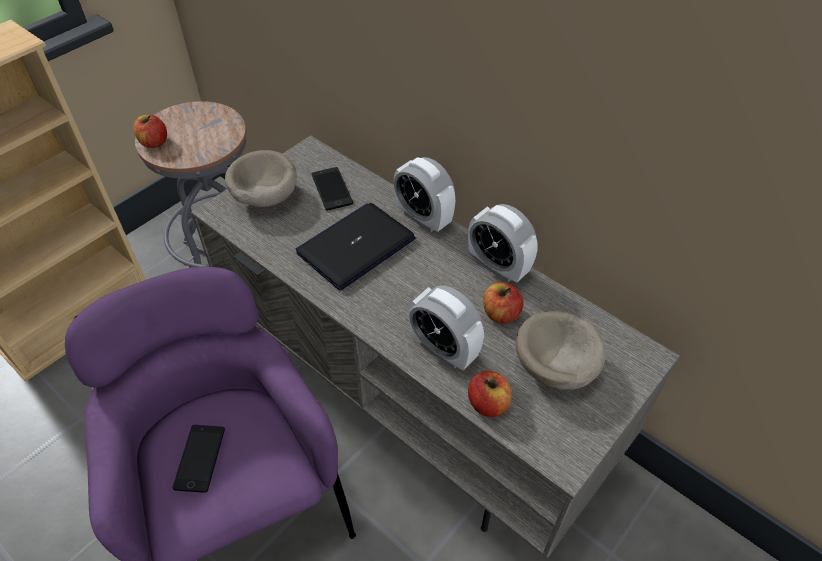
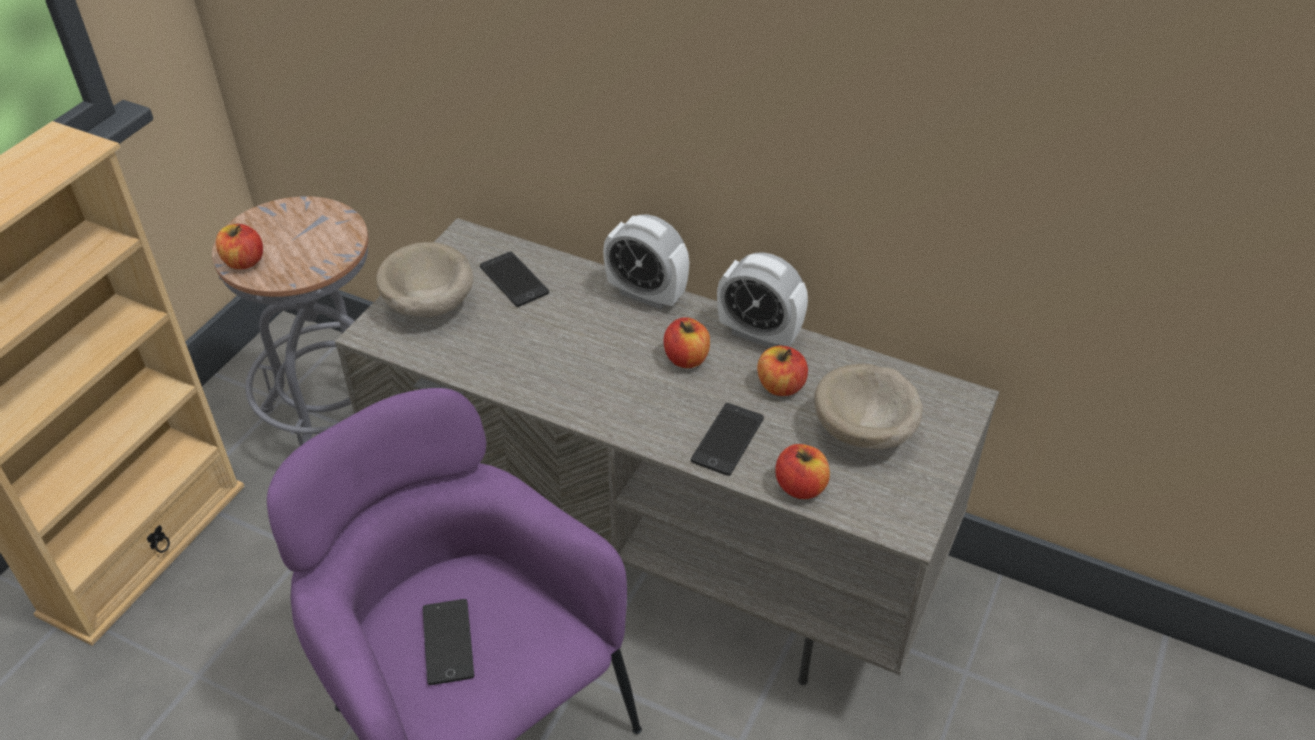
camera: 15 degrees left, 5 degrees down
(356, 246) = (573, 343): laptop -> none
(435, 275) = (686, 358): none -> apple
(444, 350) = (727, 440): alarm clock -> phone

